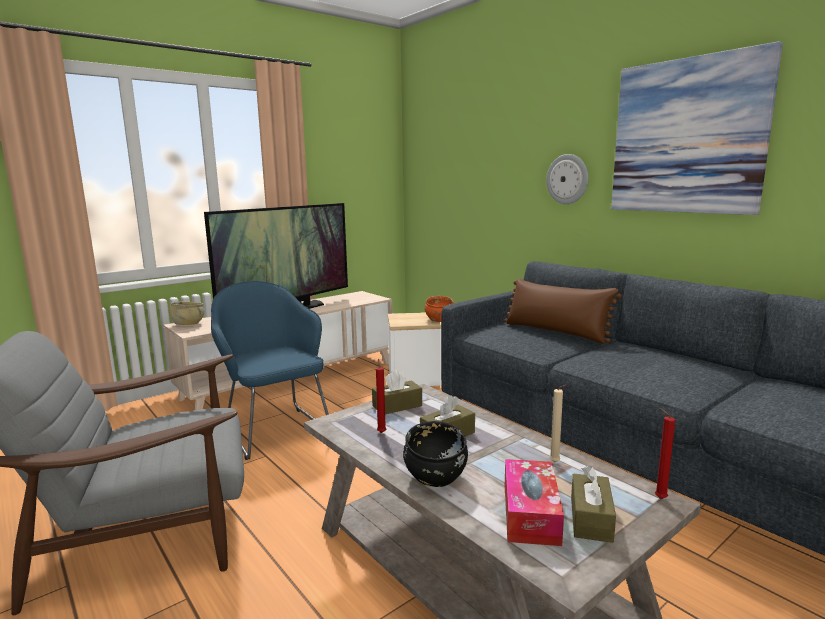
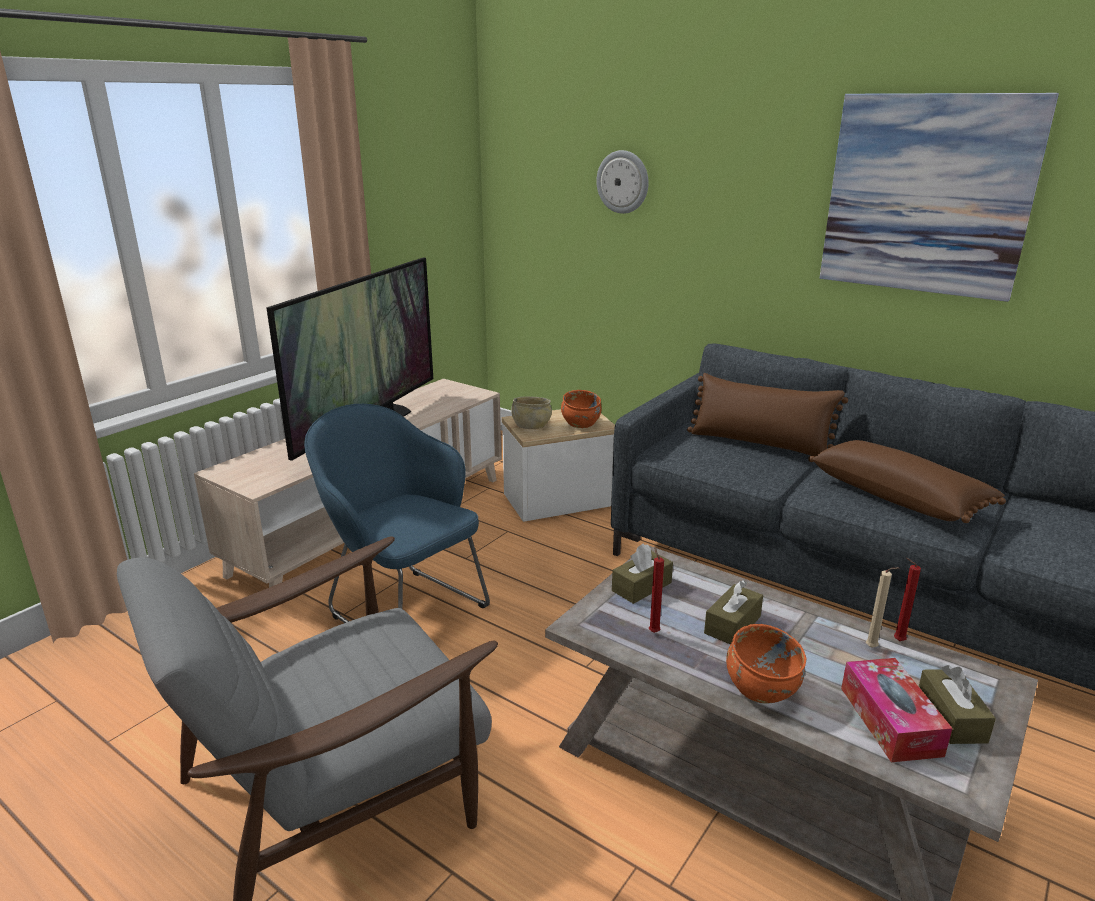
camera: 15 degrees left, 10 degrees up
(188, 324) = (235, 469): beige bowl -> beige bowl (531, 426)
(435, 477) = (761, 689): black bowl -> orange bowl
(567, 179) = (756, 232): wall clock -> wall clock (623, 182)
(648, 368) = (898, 497): none -> brown pillow
(658, 498) = (997, 679): red candle -> red candle (897, 640)

